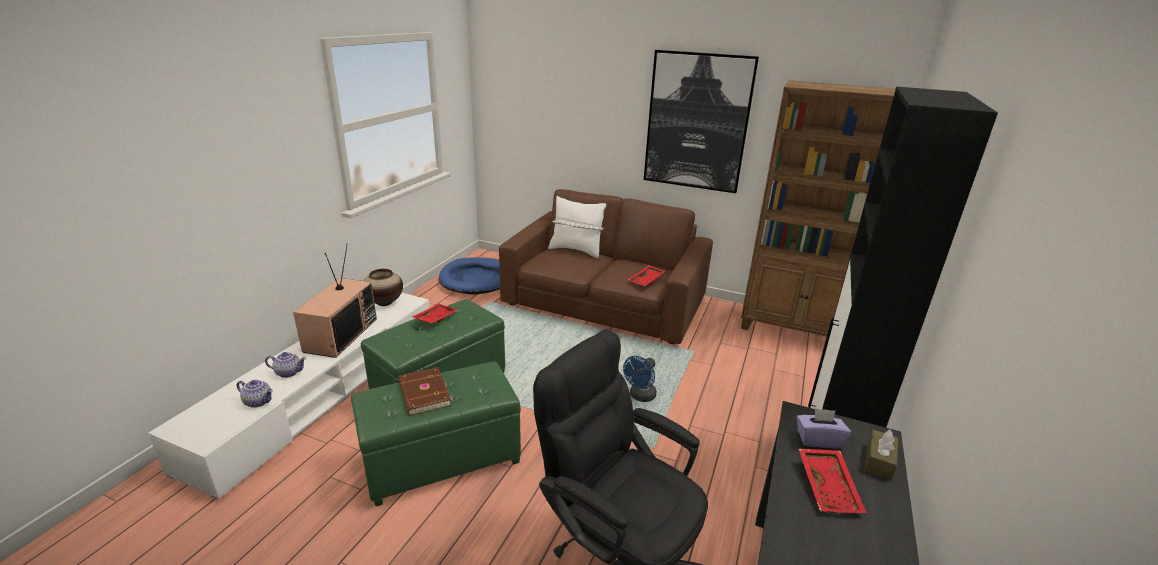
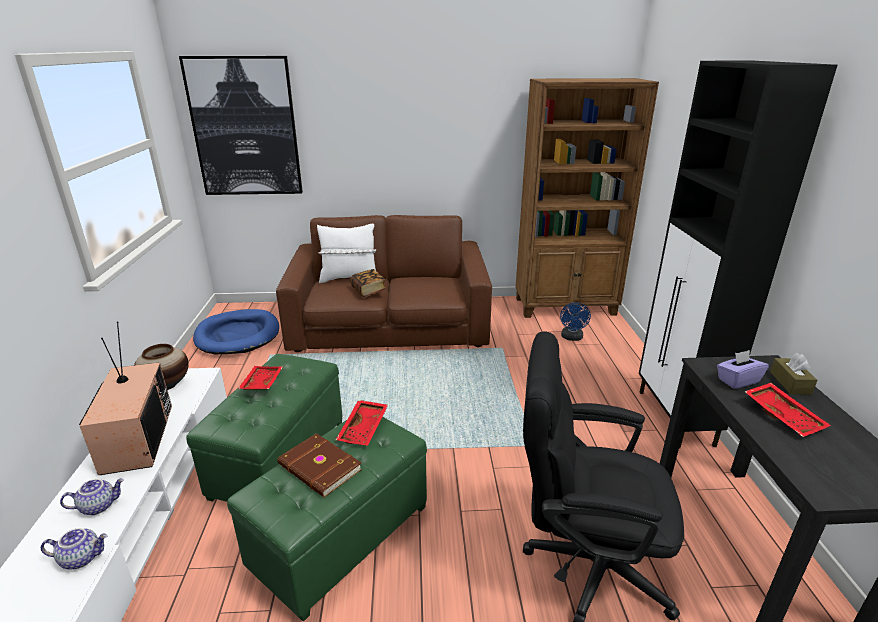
camera: 25 degrees left, 0 degrees up
(581, 264) = (368, 290): none -> book
(640, 396) = (488, 403): blue fan -> blue fan (572, 338)
(646, 280) = (443, 291): red tray -> red tray (364, 429)
(697, 122) = (447, 128): picture -> picture (245, 128)

